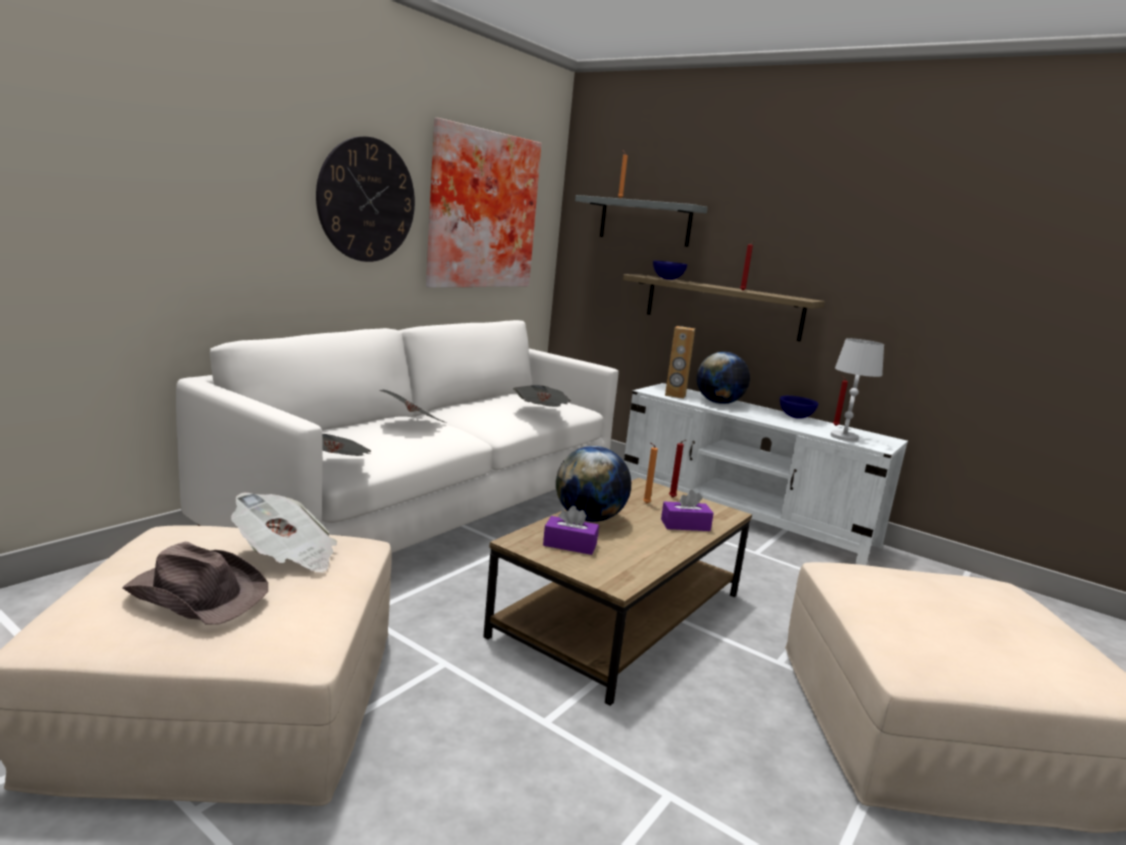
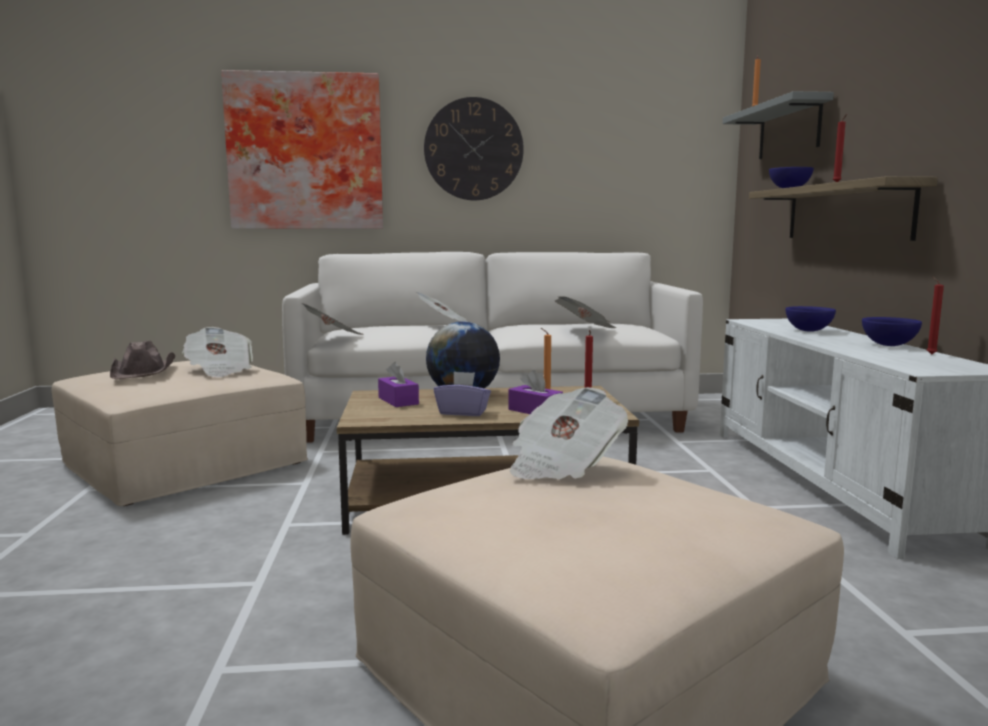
camera: 50 degrees right, 5 degrees down
(480, 210) = (610, 148): picture -> picture (305, 152)
(651, 544) = (463, 412): none -> purple tissue box
(675, 395) = (768, 324): brown speaker -> none
(719, 403) = (809, 331): globe -> blue bowl
(844, 437) = (895, 360): white table lamp -> none
(881, 586) = (563, 465): none -> newspaper

